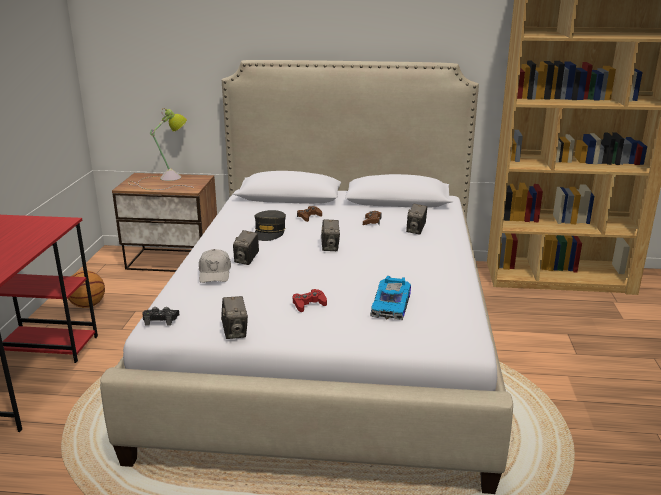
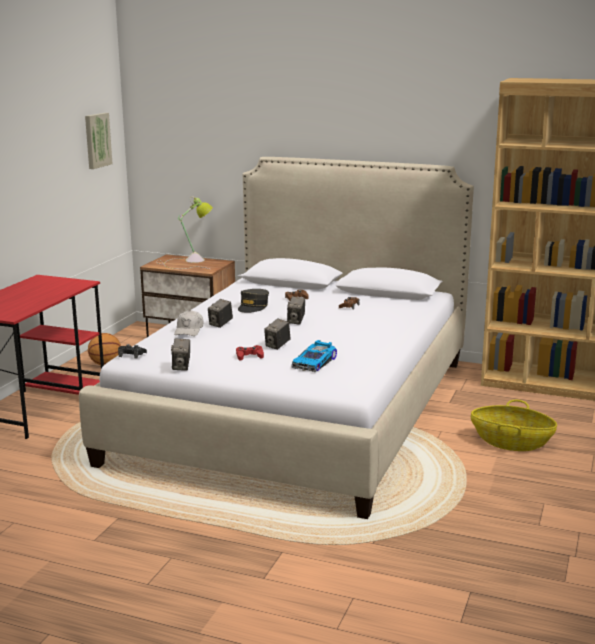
camera: 15 degrees right, 5 degrees down
(45, 47) = (96, 140): none -> picture
(416, 230) = (383, 316): camera -> camera (277, 346)
(569, 354) = (511, 442): none -> basket

